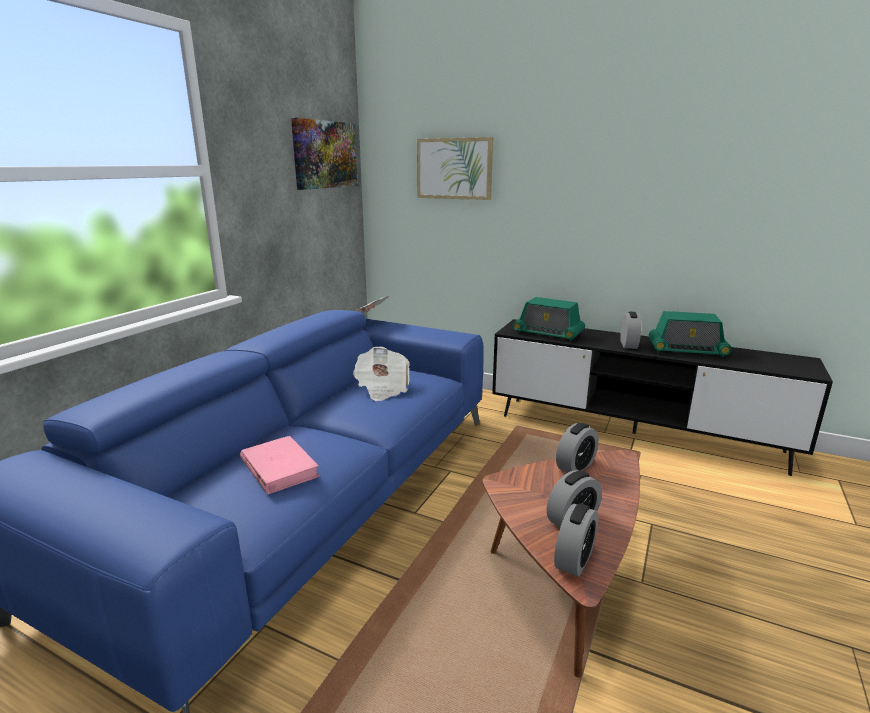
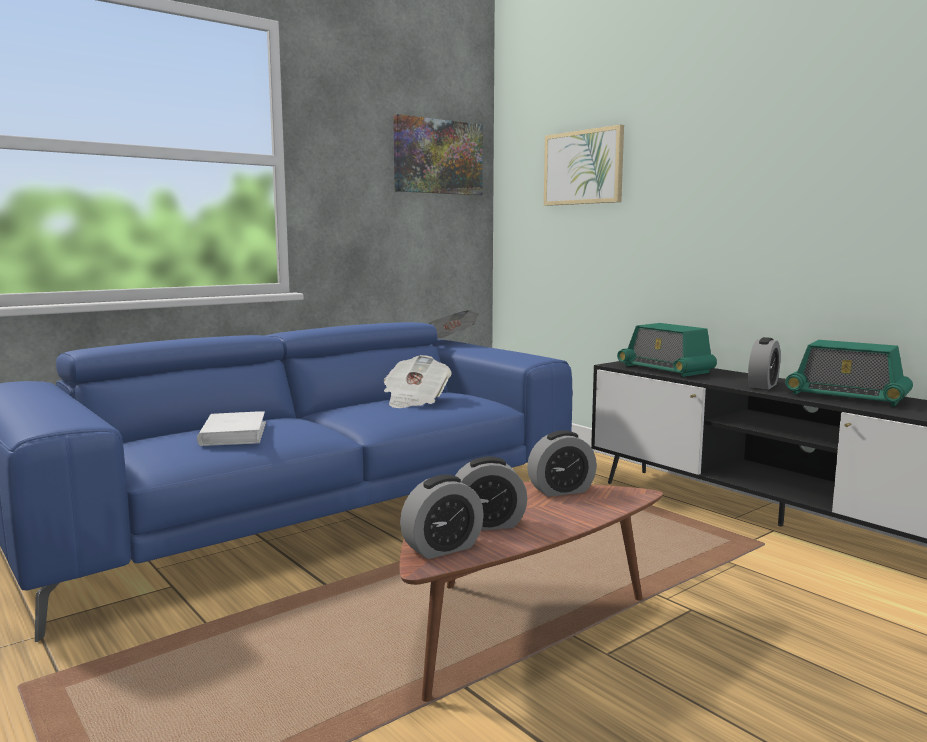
camera: 25 degrees right, 10 degrees down
(279, 468) = (233, 434): pink book -> white book

